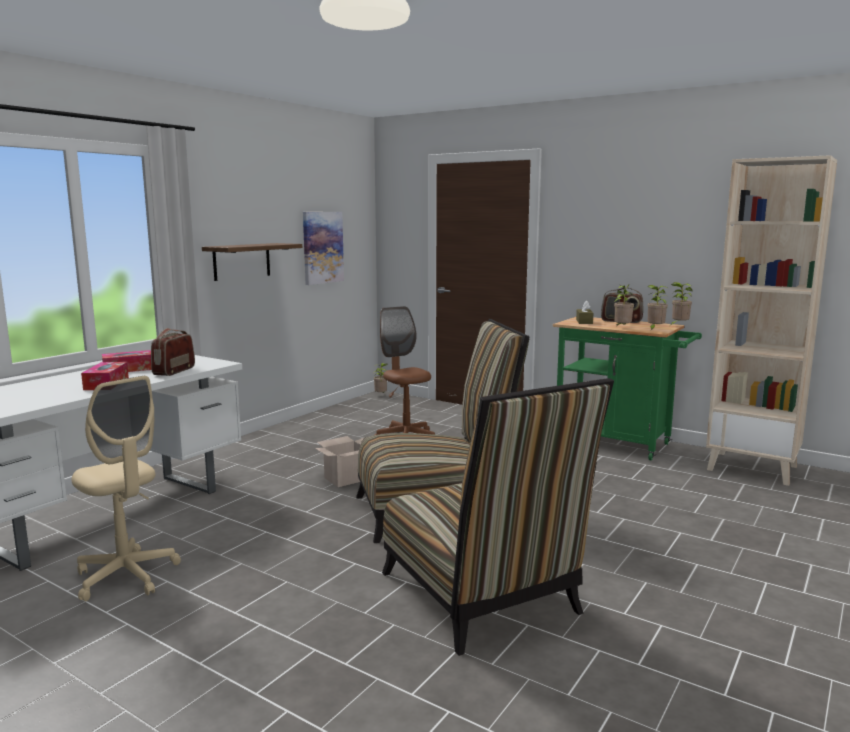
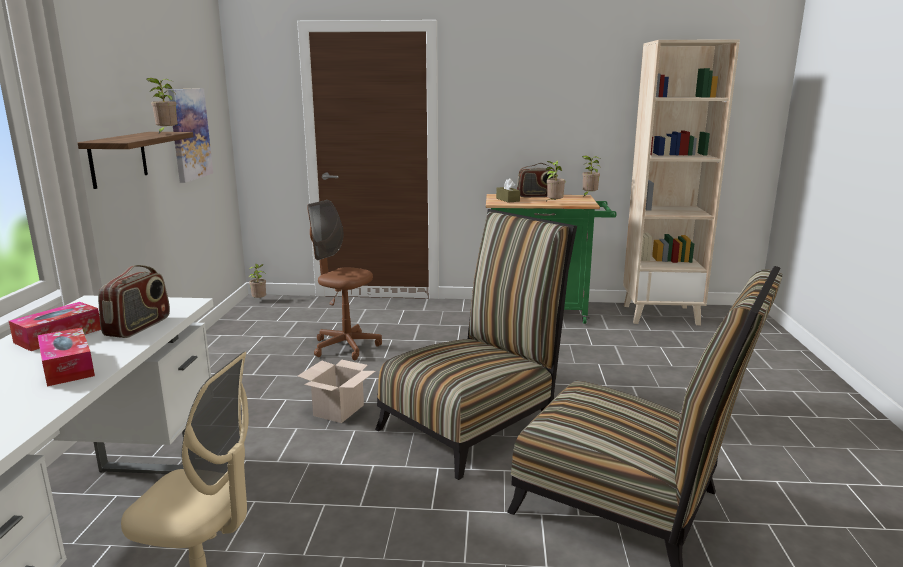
camera: 30 degrees left, 5 degrees up
(174, 371) = (139, 327): radio -> radio turned 150 degrees counterclockwise
(654, 329) = (580, 202): potted plant -> potted plant (166, 133)

